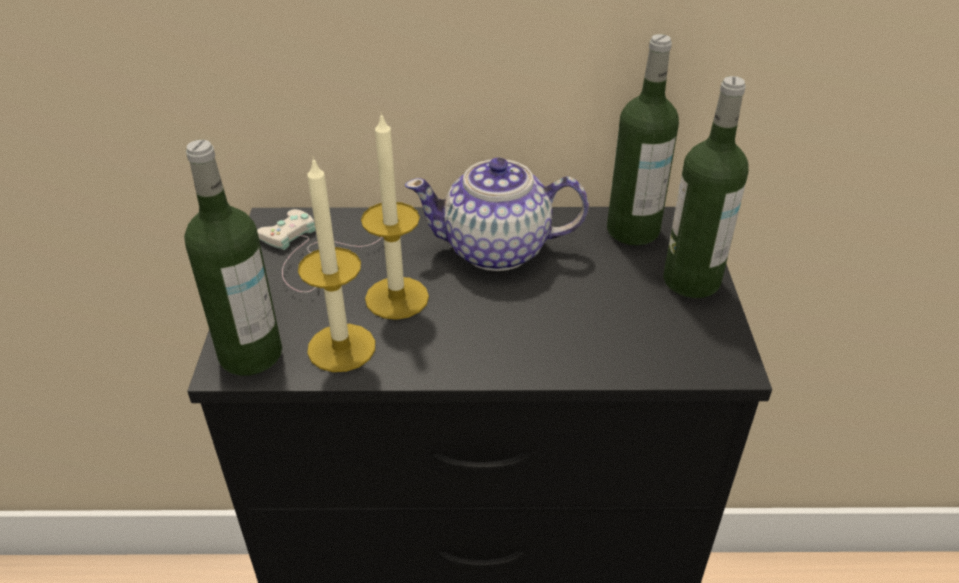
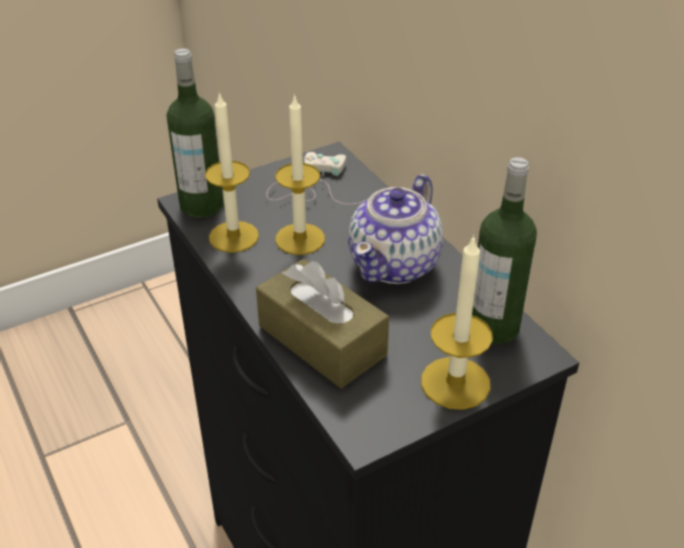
camera: 60 degrees right, 0 degrees up
(498, 250) = (395, 264): teapot -> teapot turned 120 degrees counterclockwise
(575, 342) = (322, 340): none -> brown tissue box
(691, 280) = (455, 383): bottle -> candle

